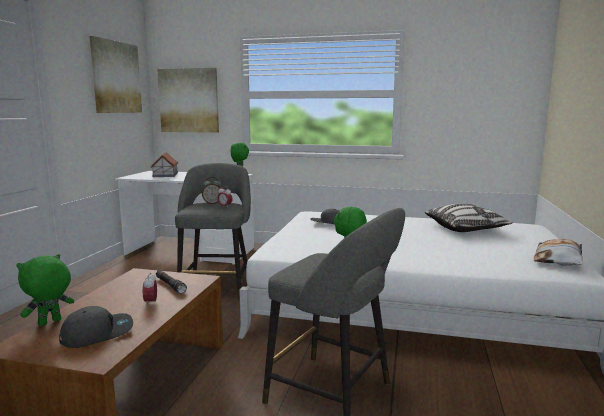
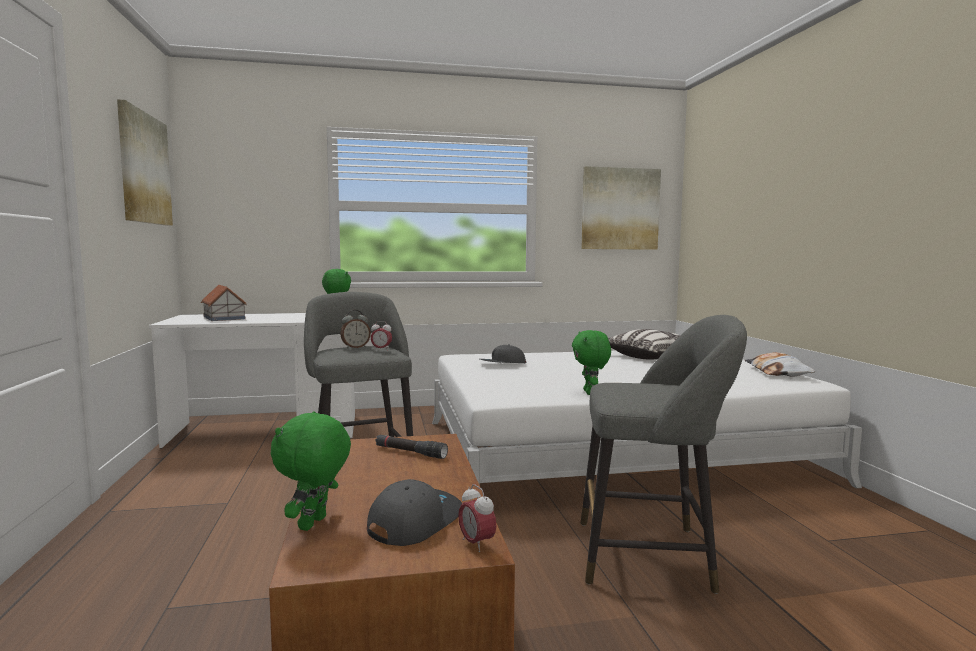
camera: 25 degrees left, 5 degrees down
(151, 303) = (421, 475): alarm clock -> alarm clock (476, 544)
(189, 100) = (244, 211): picture -> picture (620, 209)

